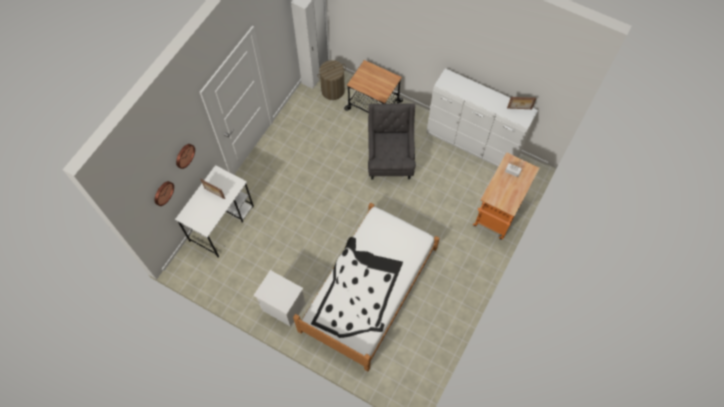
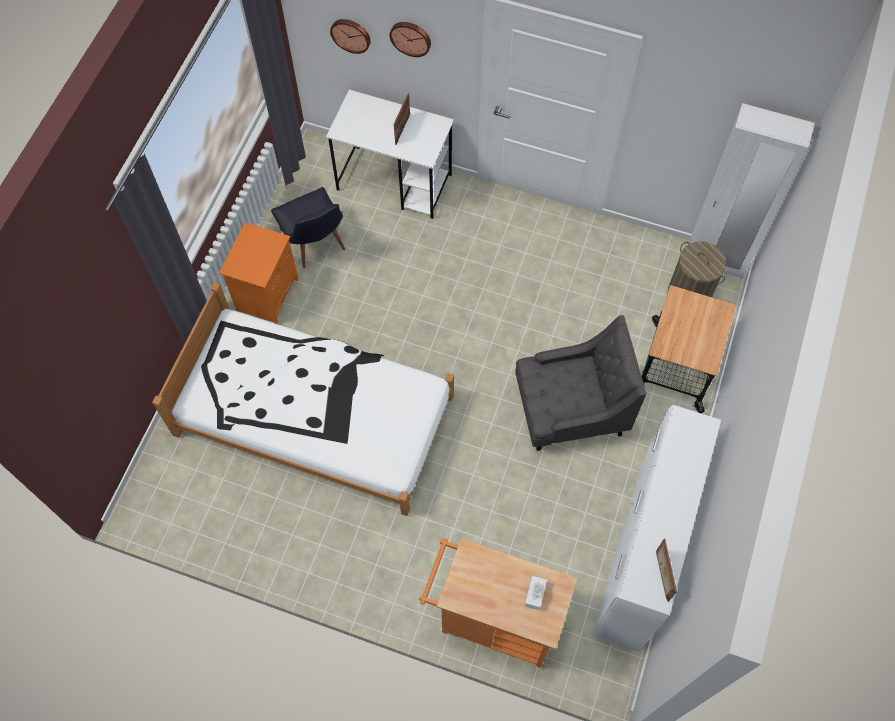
camera: 80 degrees right, 0 degrees up
(255, 274) = (315, 245): none -> black chair
(282, 307) = (266, 293): white nightstand -> orange nightstand

